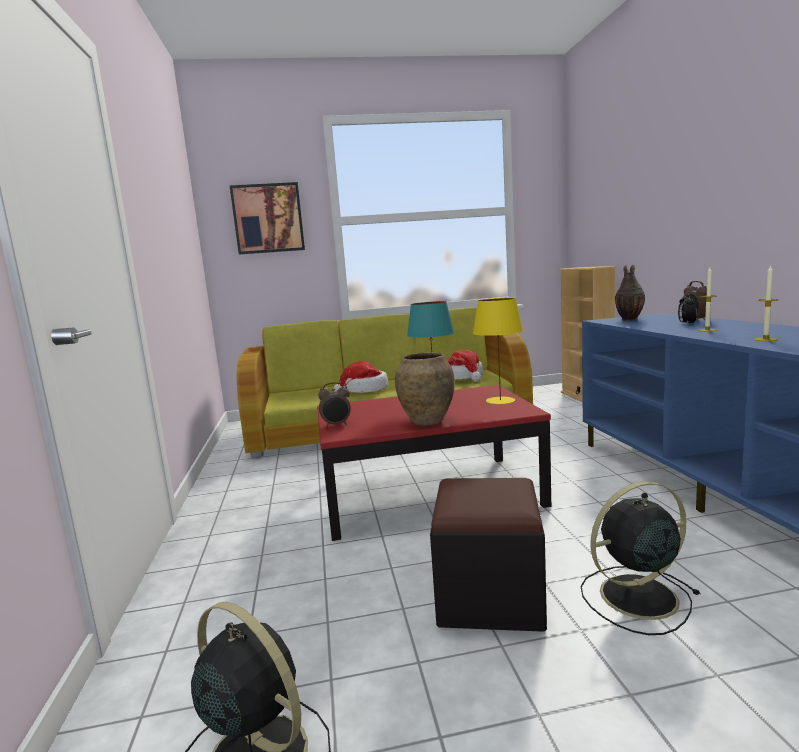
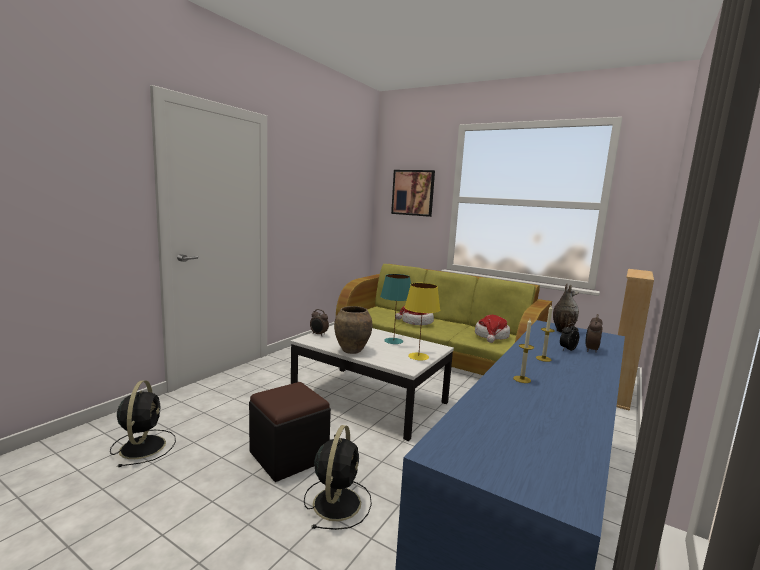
camera: 40 degrees right, 0 degrees up
(429, 493) = (370, 399): red coffee table -> white coffee table
(635, 597) = (337, 502): black fan -> black fan turned 75 degrees clockwise

